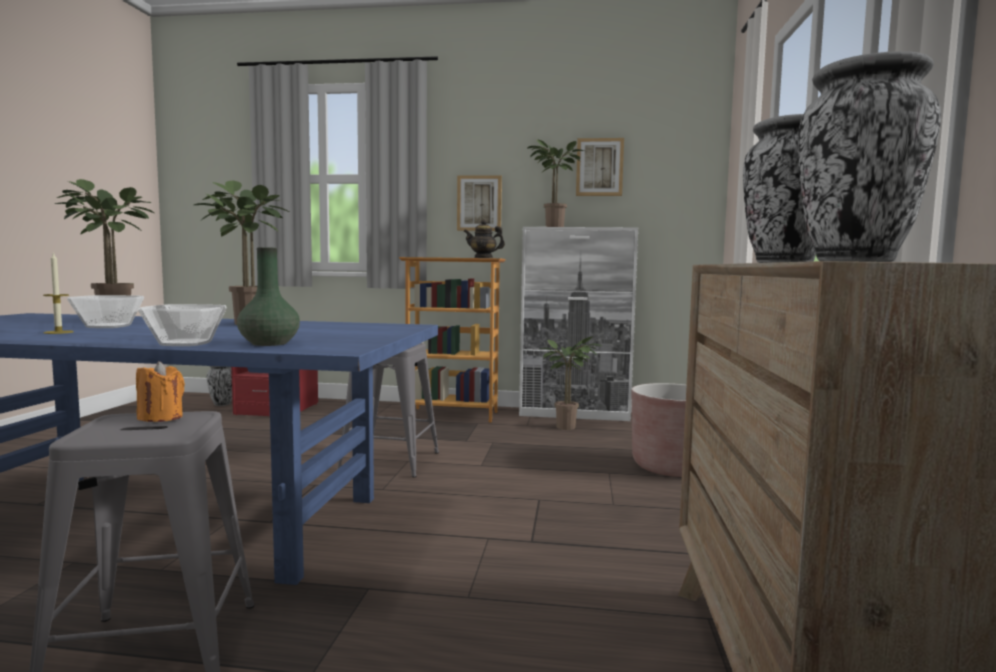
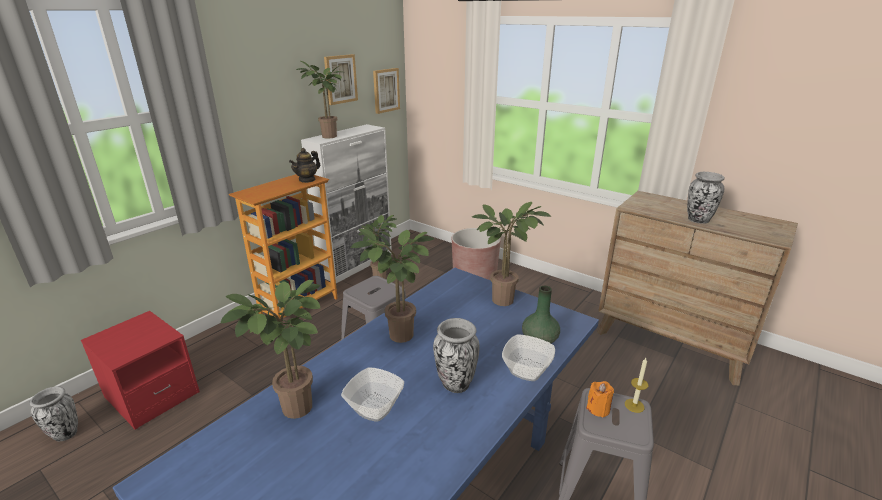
camera: 60 degrees left, 20 degrees up
(58, 332) = (413, 435): candle -> candle (634, 405)
(373, 334) = (506, 299): none -> potted plant
(479, 203) = (260, 124): picture -> picture (386, 90)
(853, 262) = (763, 235): vase -> vase (455, 384)

